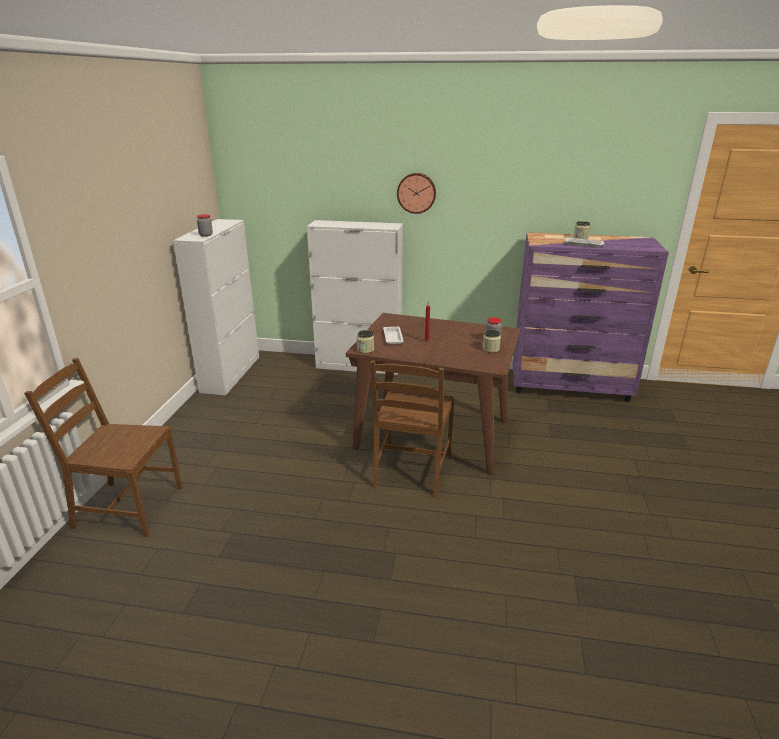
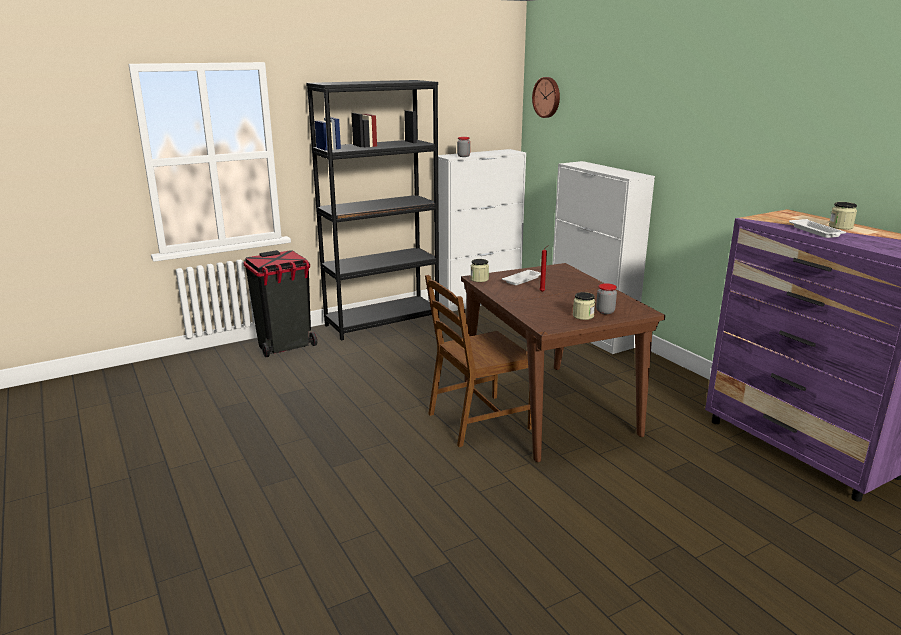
camera: 50 degrees right, 5 degrees down
(127, 508) = (285, 346): brown chair -> black trash can
(183, 432) = (382, 322): none -> black bookcase
(416, 193) = (675, 141): wall clock -> wall clock (547, 97)

